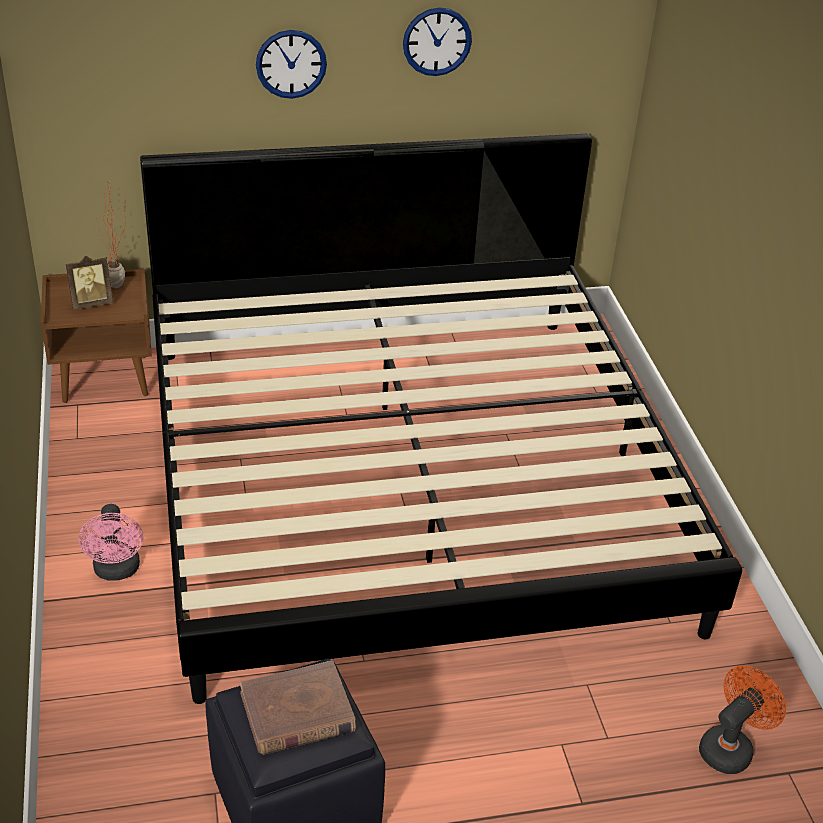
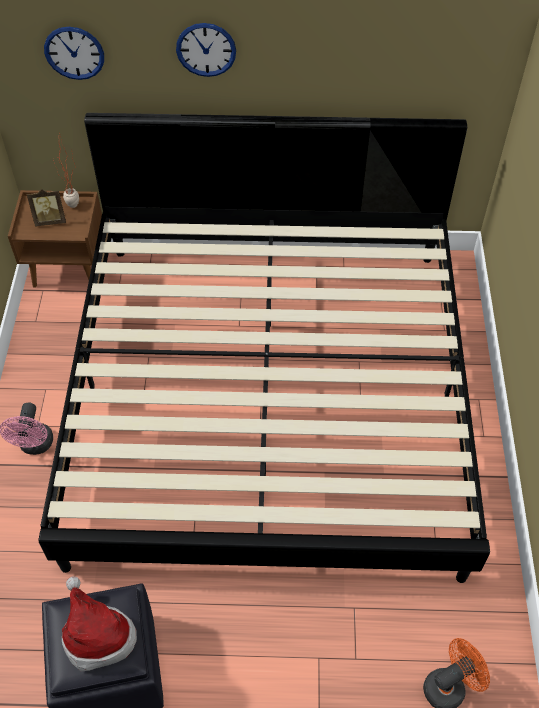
camera: 15 degrees right, 15 degrees up
(297, 712) = (97, 634): brown book -> hat
(437, 41) = (333, 38): wall clock -> wall clock (74, 53)

